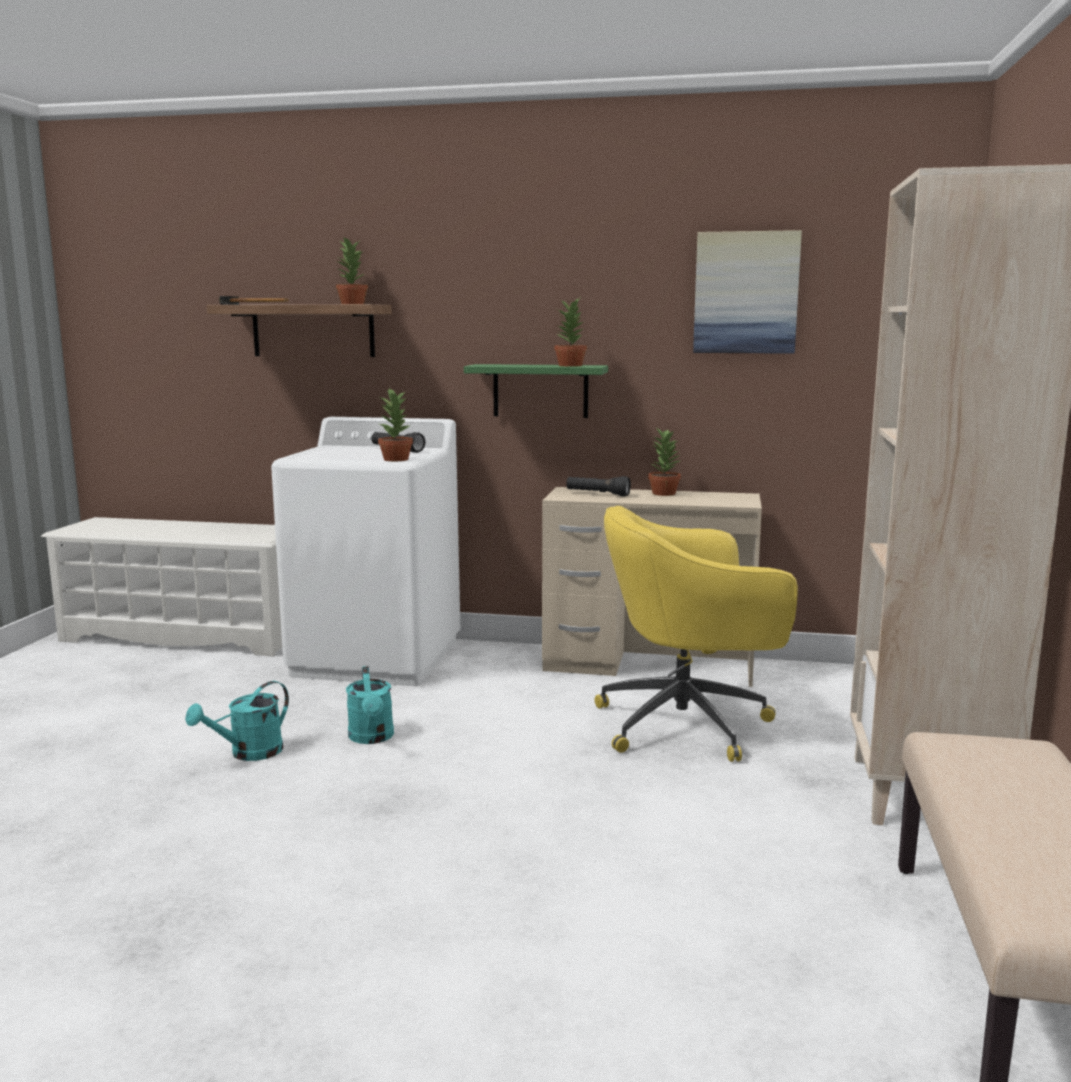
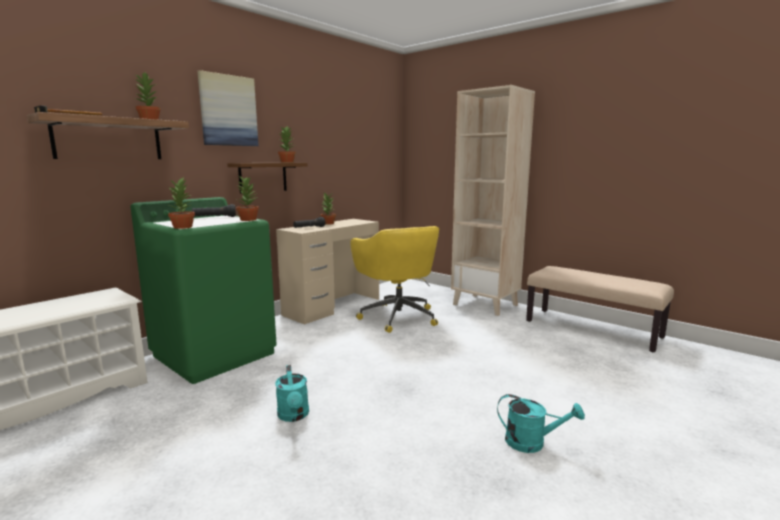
camera: 60 degrees left, 0 degrees up
(297, 457) = (183, 227): none -> potted plant
(372, 738) = (323, 377): turquoise watering can -> turquoise watering can (532, 442)
(377, 658) = (215, 354): white washing machine -> green washing machine
(540, 391) = (263, 177): green shelf -> brown shelf
(688, 724) = (397, 316): yellow office chair -> yellow office chair turned 45 degrees counterclockwise
(746, 293) = (342, 128): picture -> picture (228, 111)

